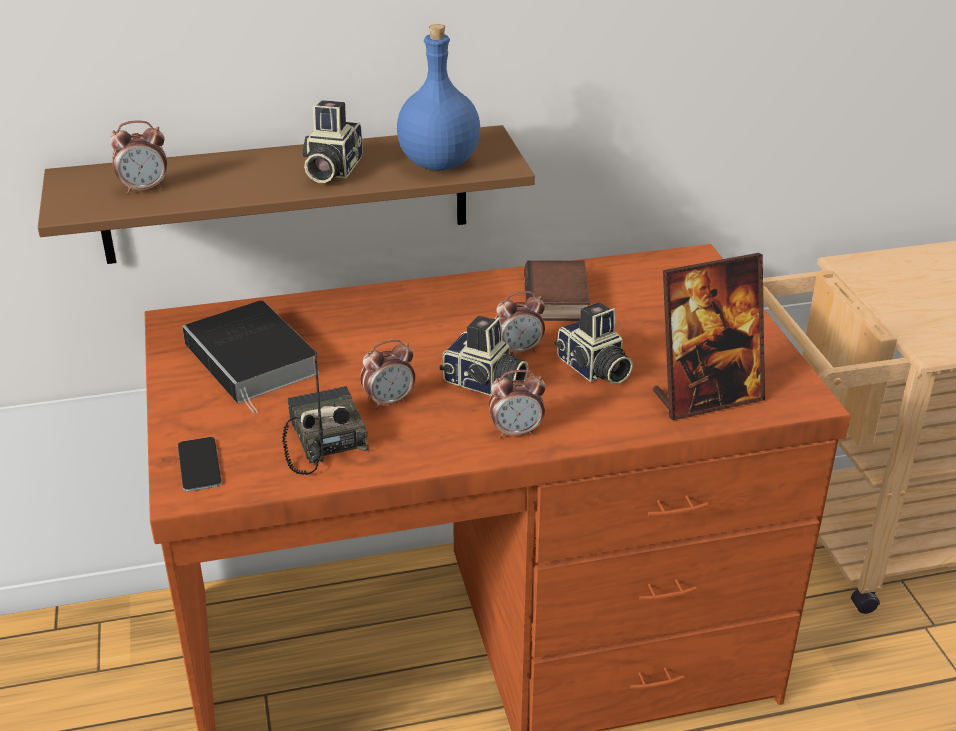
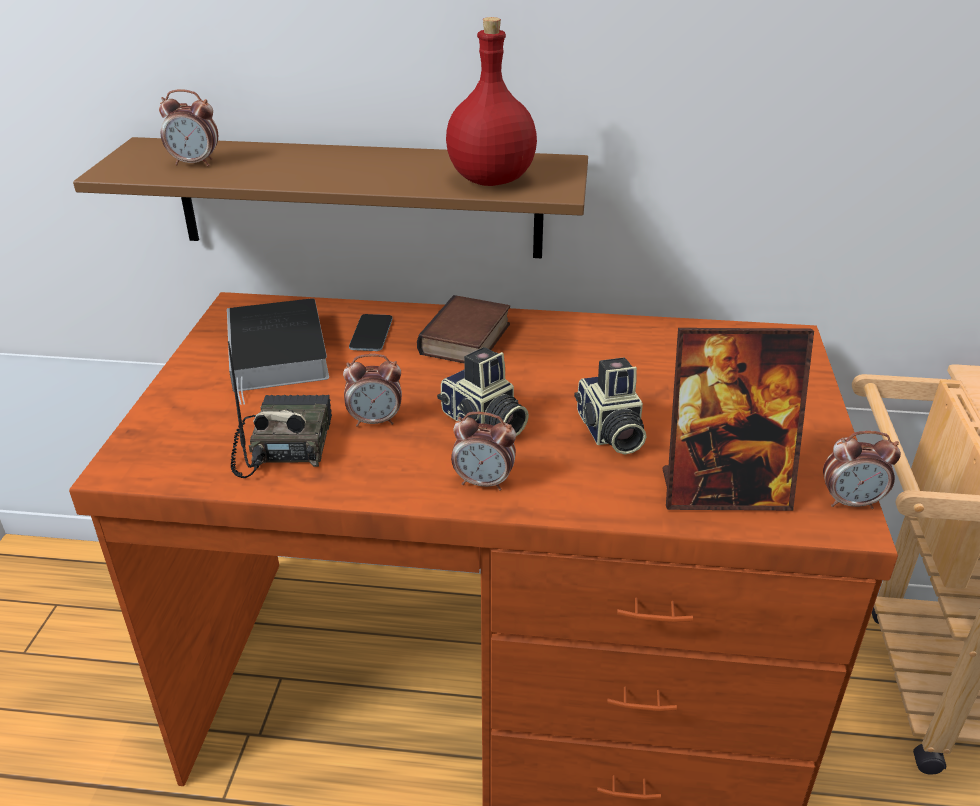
camera: 20 degrees right, 0 degrees up
(199, 465) = (154, 444): phone -> phone (371, 333)
(331, 170) = (379, 171): camera -> none
(440, 164) = (491, 180): blue bottle -> red bottle
(519, 350) = (541, 396): alarm clock -> alarm clock (850, 502)
(559, 300) = (615, 353): book -> book (467, 340)

